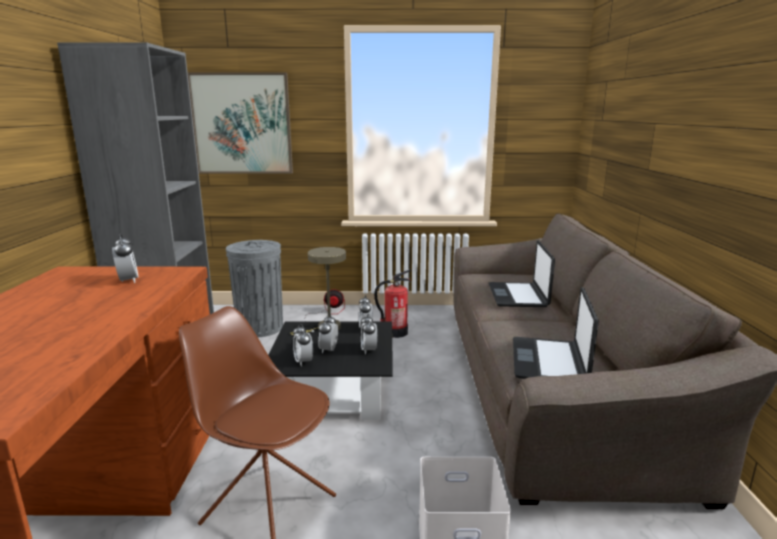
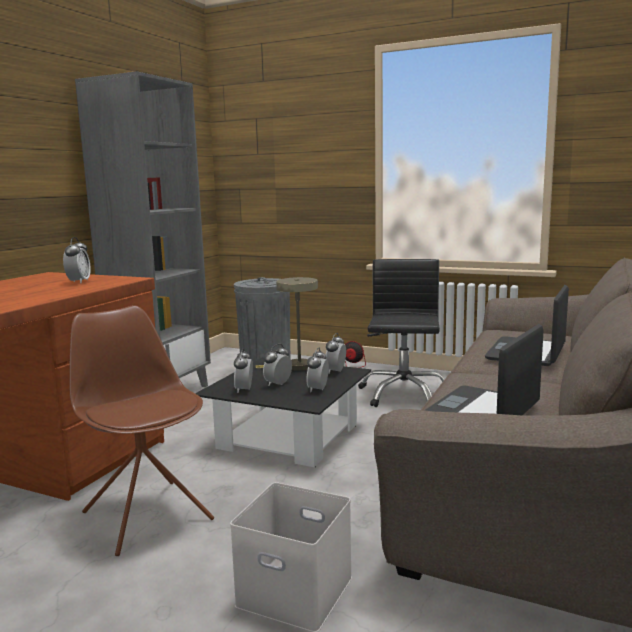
camera: 25 degrees right, 5 degrees down
(241, 124) = (272, 158): picture -> none
(395, 332) = (403, 394): fire extinguisher -> black office chair

